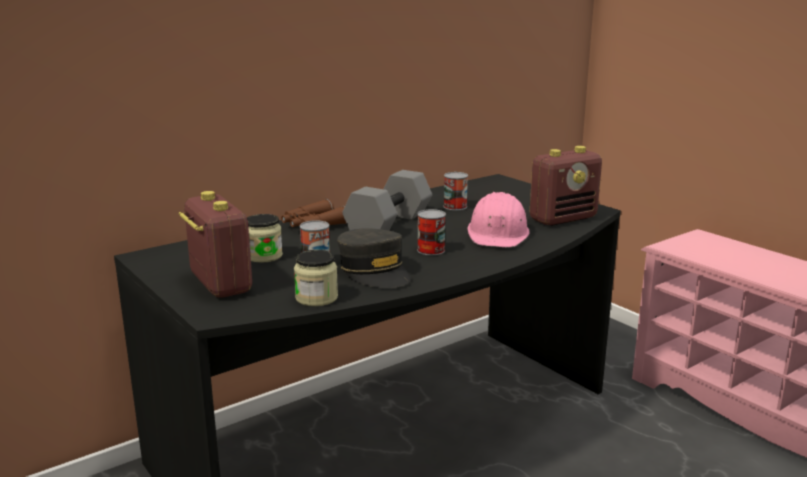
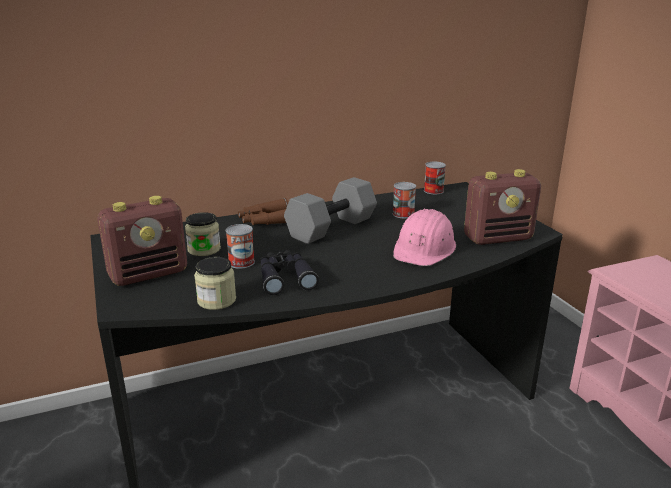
camera: 15 degrees right, 5 degrees up
(220, 283) = (149, 274): radio -> radio turned 75 degrees clockwise
(374, 271) = (285, 278): grey cap -> black binoculars
(431, 250) = (350, 260): can -> can (433, 191)

